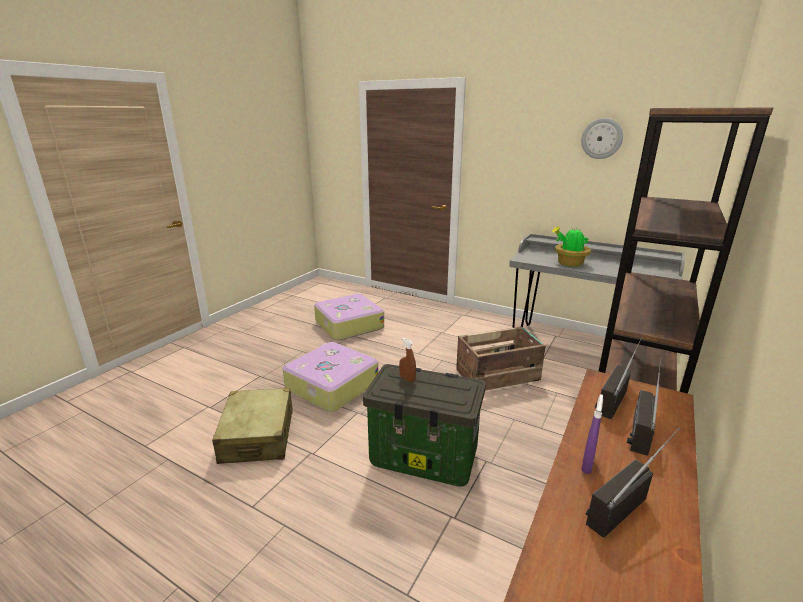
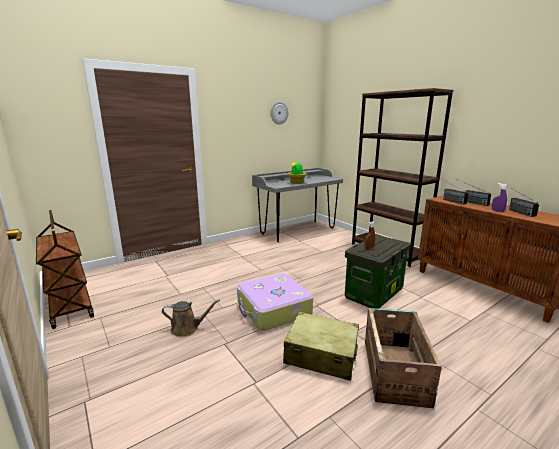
camera: 65 degrees left, 5 degrees down
(276, 352) = (187, 329): none -> brown watering can
(290, 297) = (69, 304): none -> brown cart
(348, 325) = (182, 285): suitcase -> none
(498, 375) = (308, 255): crate -> crate (395, 371)

